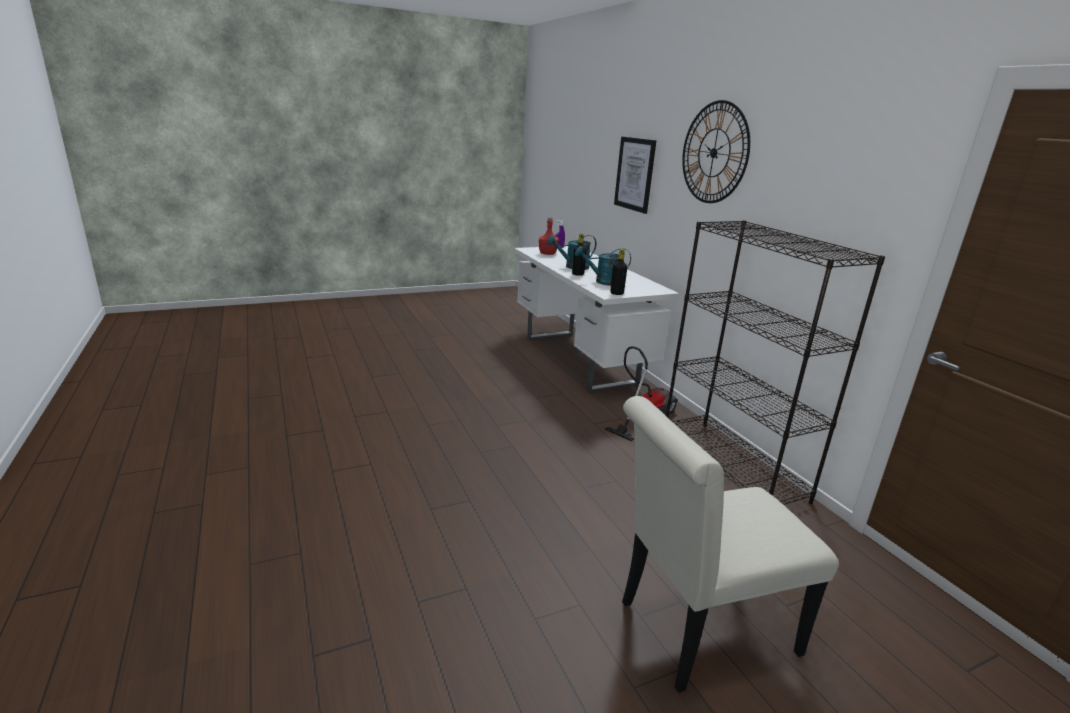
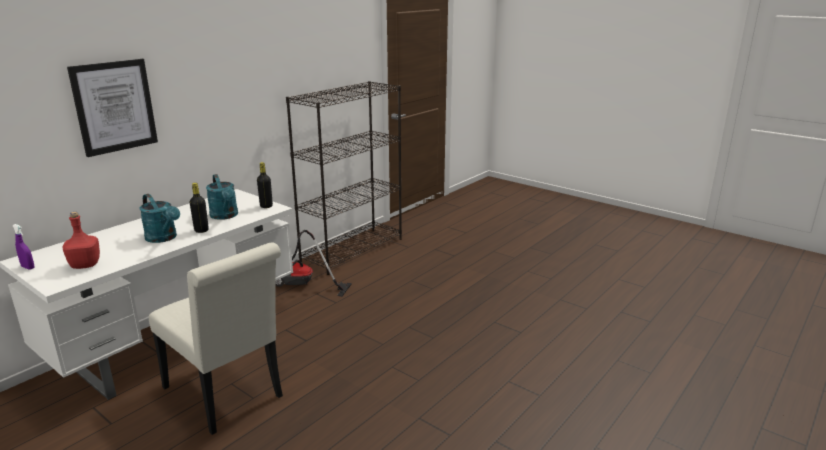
camera: 115 degrees left, 0 degrees up
(697, 630) = (505, 246): white chair -> white chair (227, 396)
(714, 153) = (230, 54): wall clock -> none

